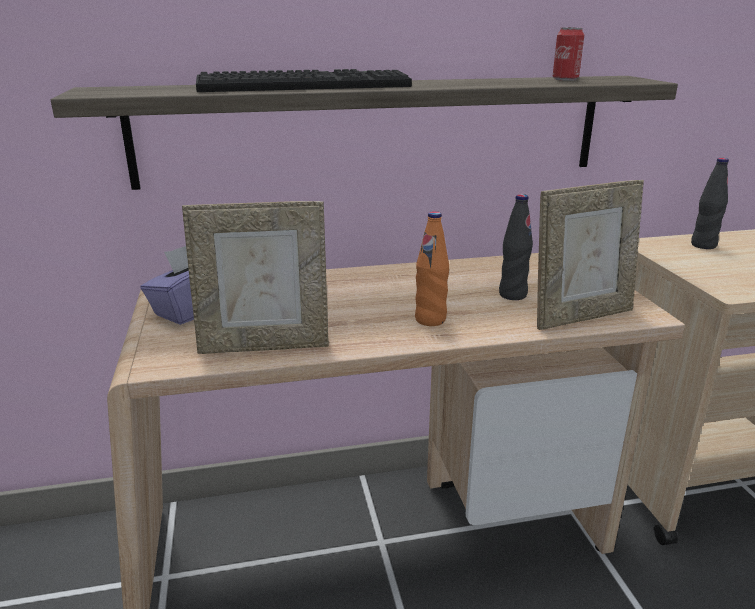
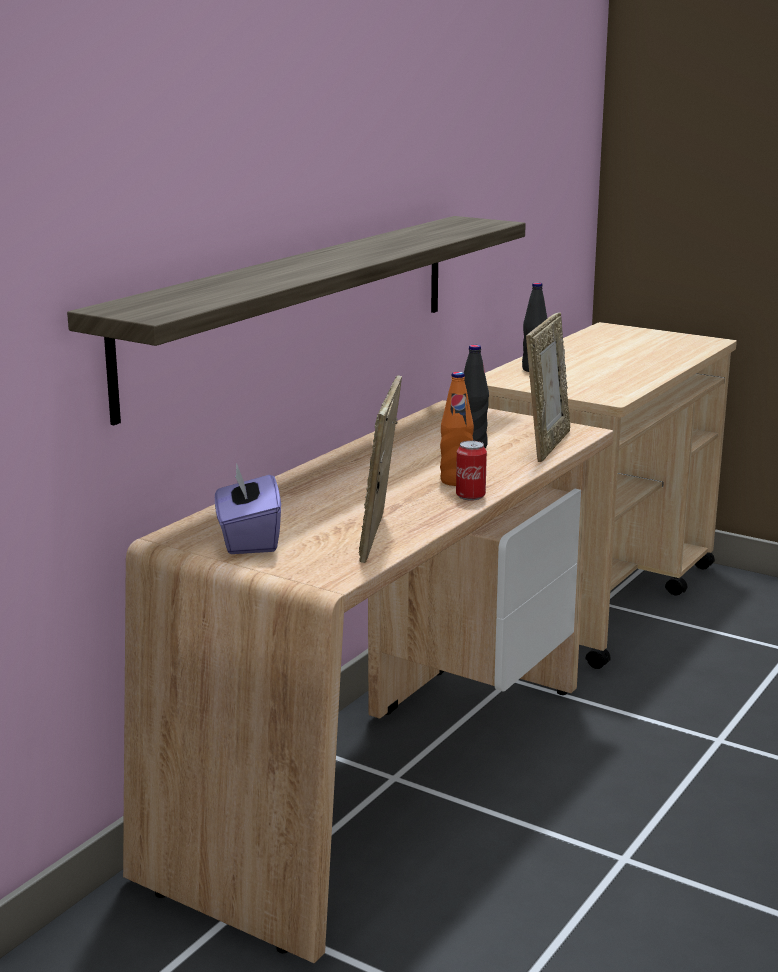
camera: 45 degrees left, 5 degrees down
(264, 345) = (381, 537): picture frame -> picture frame turned 150 degrees clockwise
(305, 85) = (282, 270): keyboard -> none
(565, 79) = (438, 229): can -> can (470, 496)

